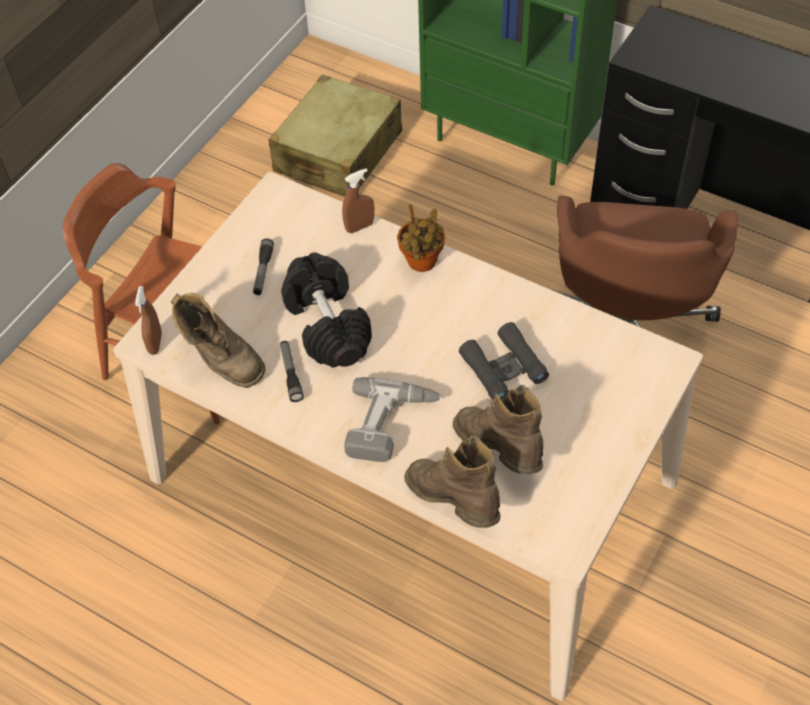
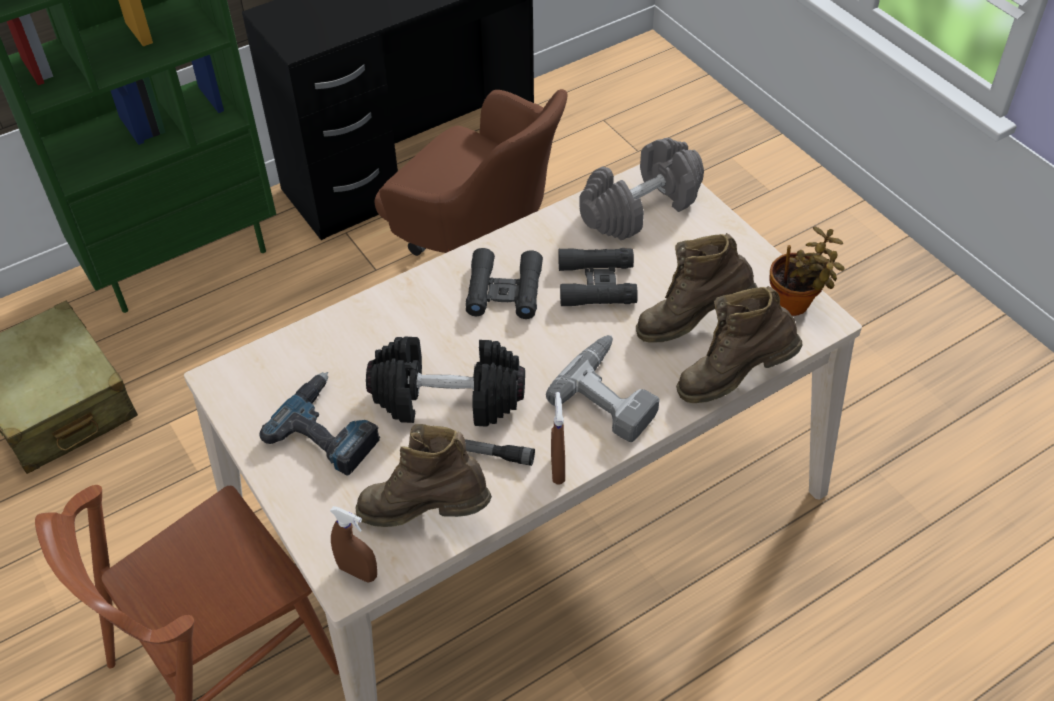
camera: 65 degrees left, 5 degrees down
(220, 358) = (425, 513): brown boot -> brown boot turned 150 degrees counterclockwise
(263, 271) = (329, 430): flashlight -> power drill
(359, 227) = (334, 324): brown spray bottle -> brown spray bottle (558, 469)
(422, 264) = (424, 294): potted plant -> potted plant (795, 305)
(456, 311) = (504, 291): none -> black binoculars
(616, 362) = (640, 207): none -> grey dumbbell

